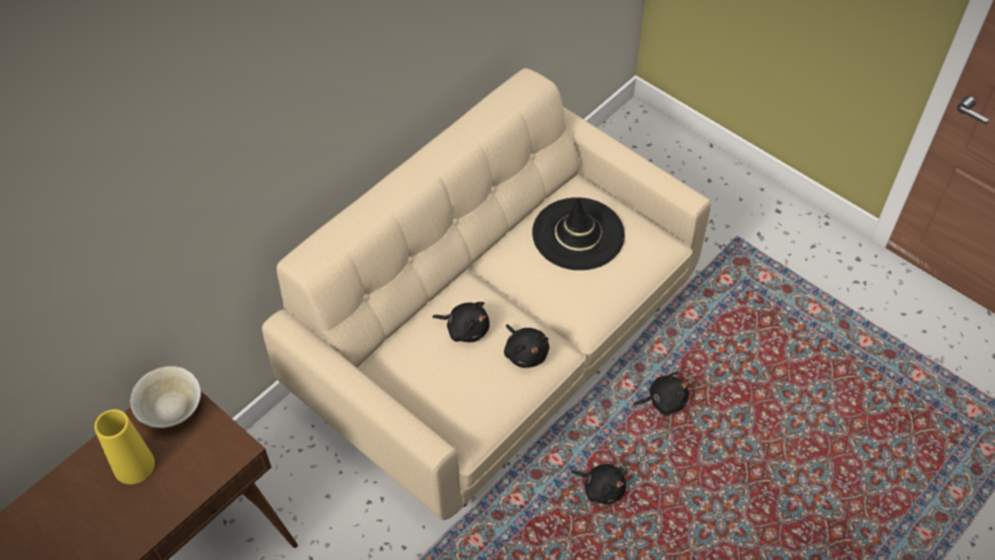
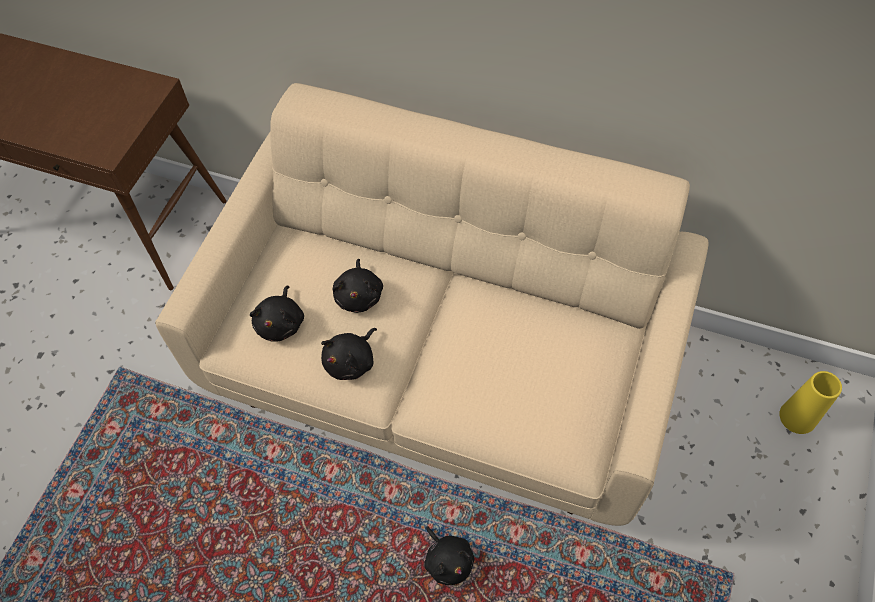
camera: 70 degrees right, 5 degrees up
(134, 466) = (73, 93): yellow vase -> yellow vase (797, 417)
(171, 409) = (135, 92): beige bowl -> none
(578, 234) = (540, 357): black hat -> none
(601, 488) = (313, 529): black plush toy -> black plush toy (281, 323)

